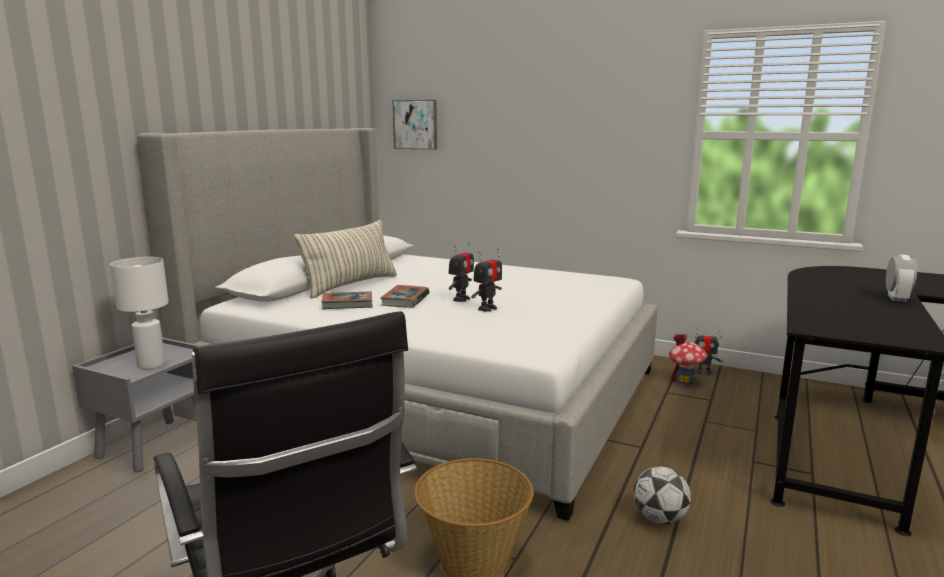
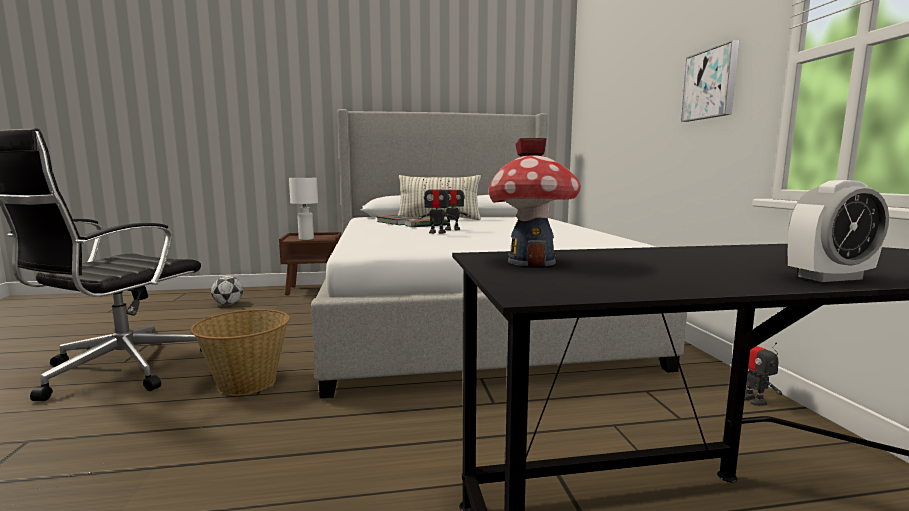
camera: 55 degrees right, 5 degrees down
(156, 444) = (315, 290): grey nightstand -> brown nightstand
(416, 124) = (588, 109): picture -> picture (711, 84)
(659, 518) = (362, 438): football -> football (228, 304)
(685, 382) = (696, 395): toy house -> toy house (531, 261)

